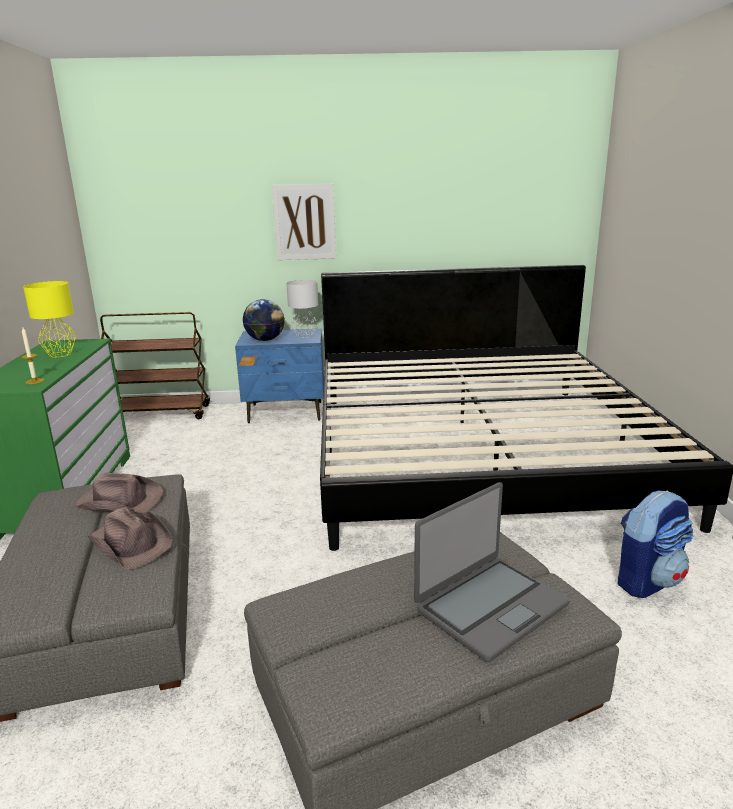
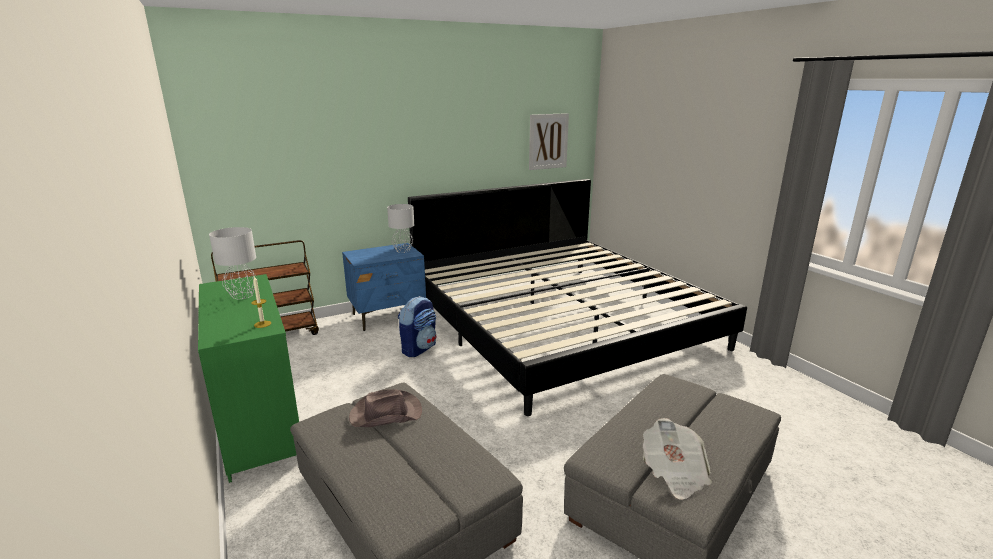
camera: 25 degrees left, 0 degrees up
(61, 354) = (242, 295): yellow table lamp -> grey table lamp
(132, 543) = (438, 443): brown hat -> none
(265, 340) = (374, 258): globe -> none
(304, 222) = (391, 156): picture -> picture (548, 141)
(353, 657) = (674, 473): none -> newspaper
(490, 606) = (713, 421): laptop -> none
(647, 580) = (727, 387): backpack -> backpack (419, 348)

